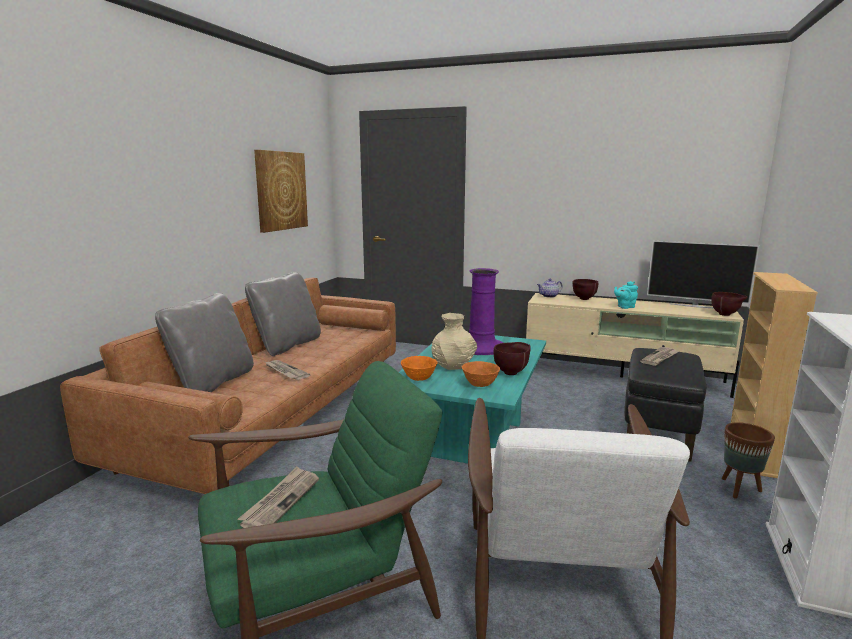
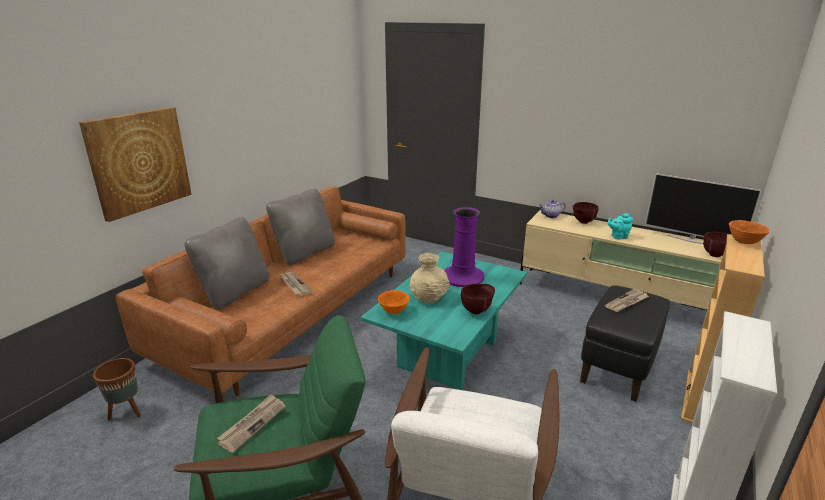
camera: 10 degrees right, 10 degrees up
(281, 191) = (306, 107): picture -> picture (139, 162)
(480, 385) = (443, 323): orange bowl -> orange bowl (744, 242)
(739, 489) = (667, 436): brown planter -> brown planter (127, 412)

